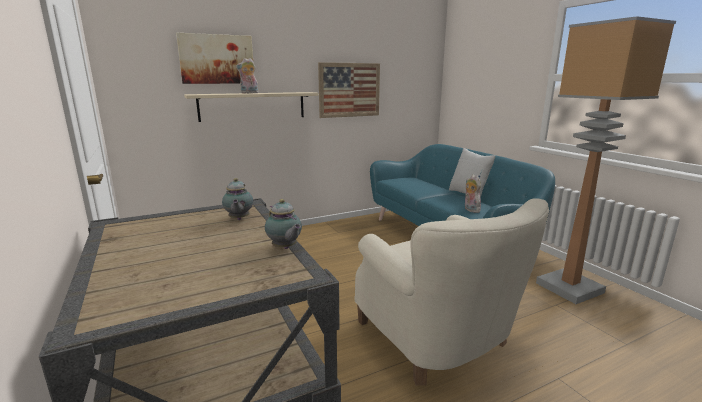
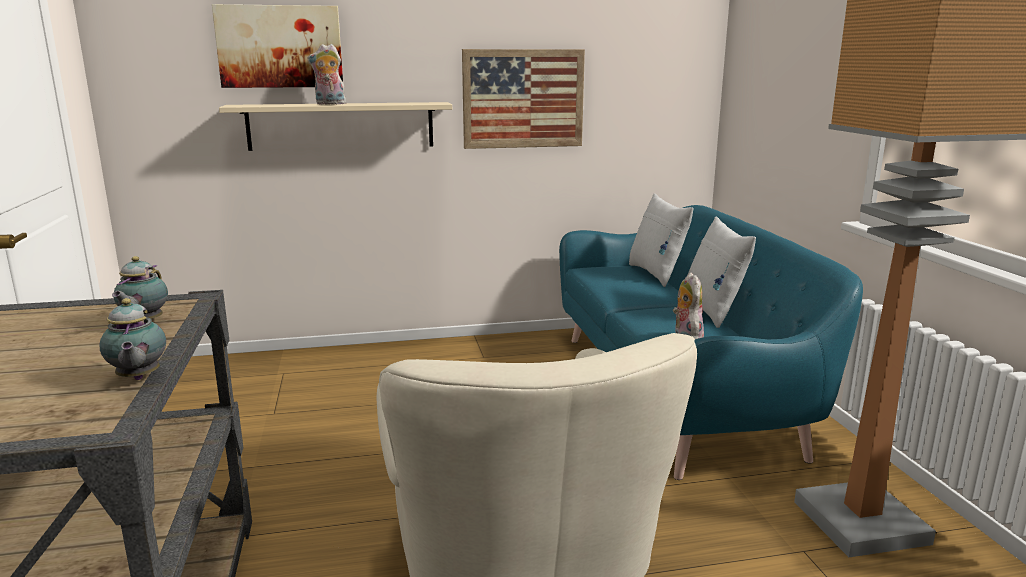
camera: 15 degrees right, 0 degrees up
(425, 180) = (656, 274): none -> grey pillow

